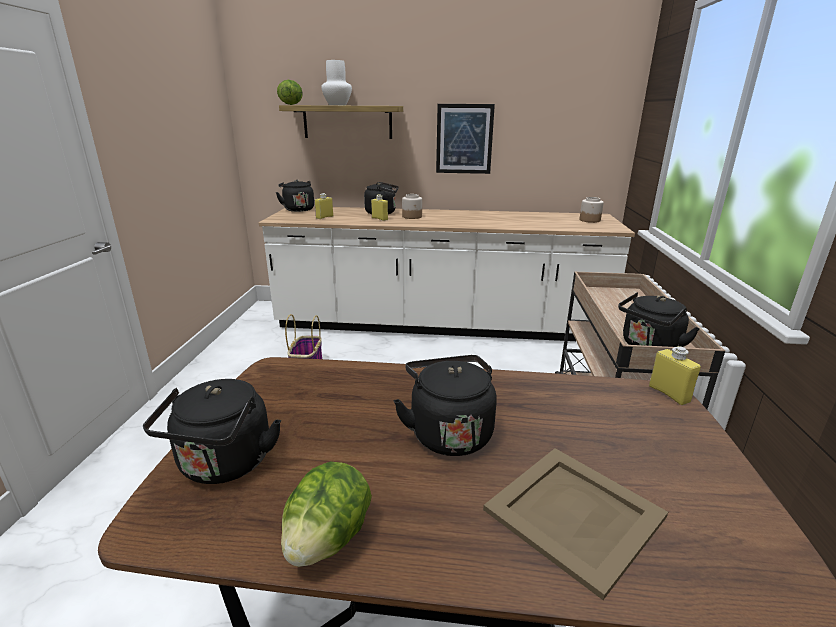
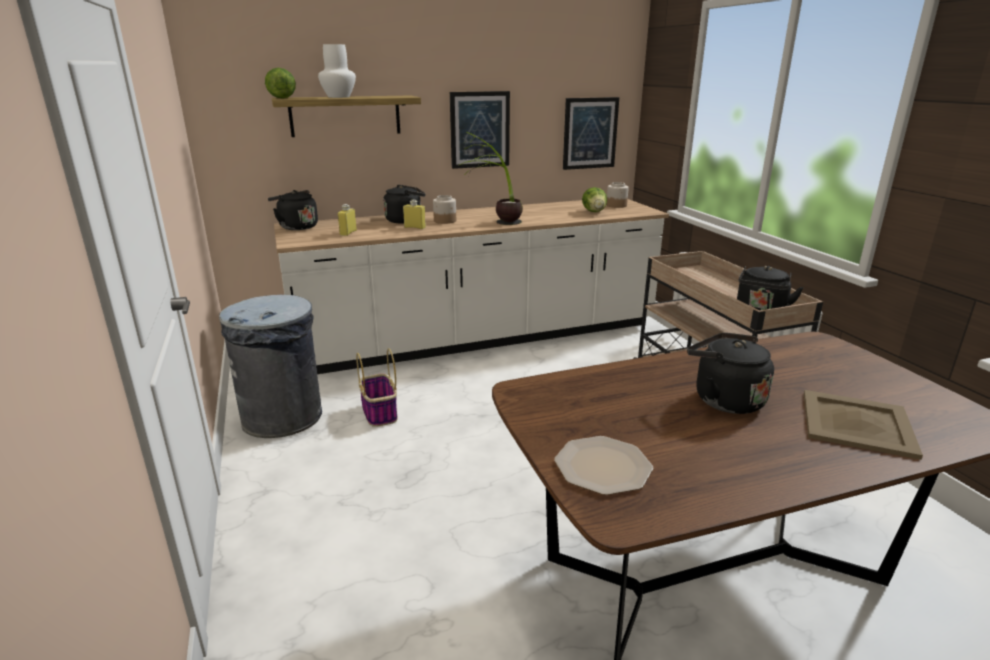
camera: 25 degrees left, 0 degrees up
(224, 465) = (602, 467): black kettle -> plate
(242, 354) = (283, 417): none -> grey trash can
(328, 539) = (745, 483): lettuce -> lettuce (594, 212)
(449, 223) = (495, 224): none -> potted plant
(578, 148) = (590, 133): none -> picture
(669, 394) = (822, 339): yellow bottle -> none

